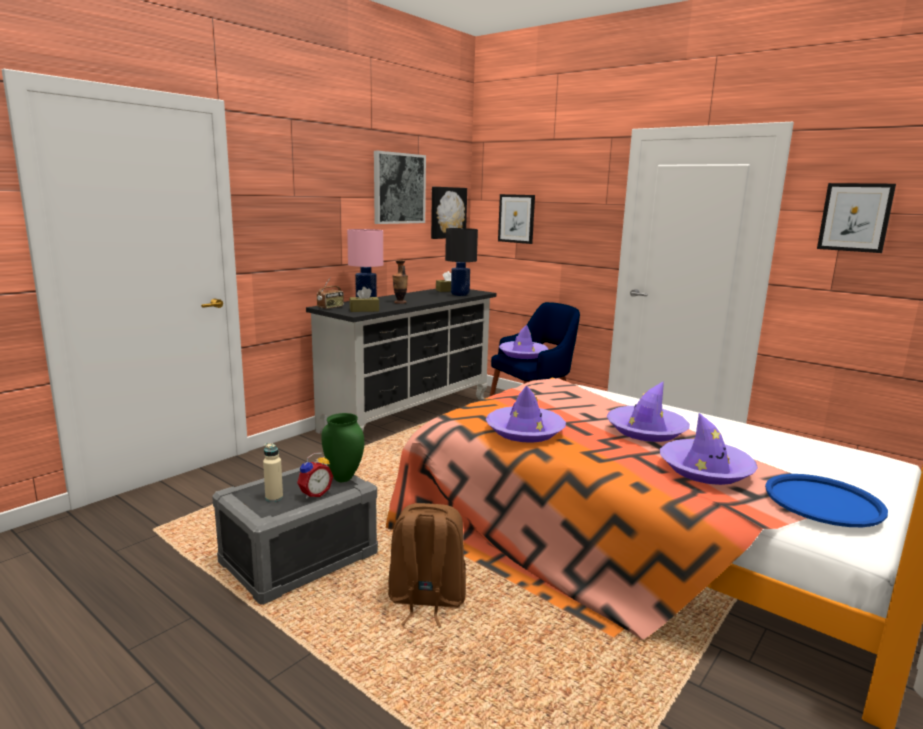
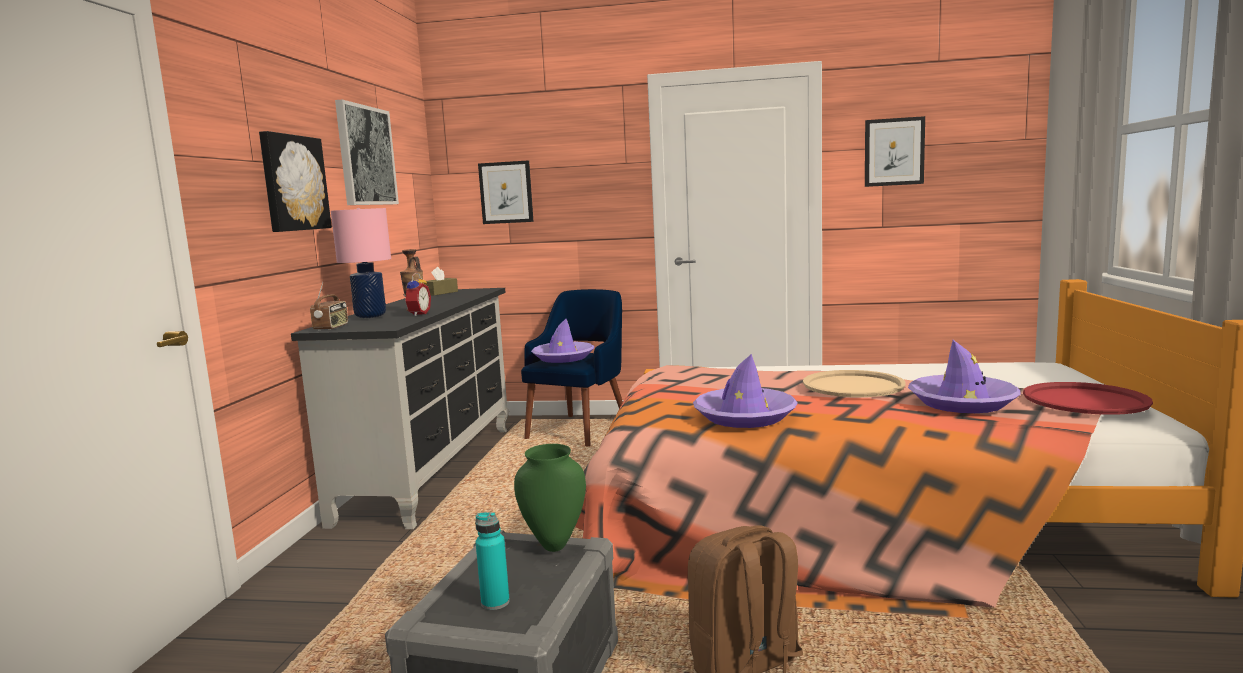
camera: 30 degrees left, 5 degrees down
(274, 498) = (495, 602): beige bottle -> turquoise bottle
(314, 494) = (546, 576): alarm clock -> alarm clock (417, 314)
(364, 310) = (390, 323): brown tissue box -> none
(447, 212) = (414, 191): picture -> picture (293, 183)
(460, 295) = (470, 294): black table lamp -> none
(646, 431) = (853, 385): purple hat -> beige tray
(823, 501) = (1085, 400): blue tray -> red tray

